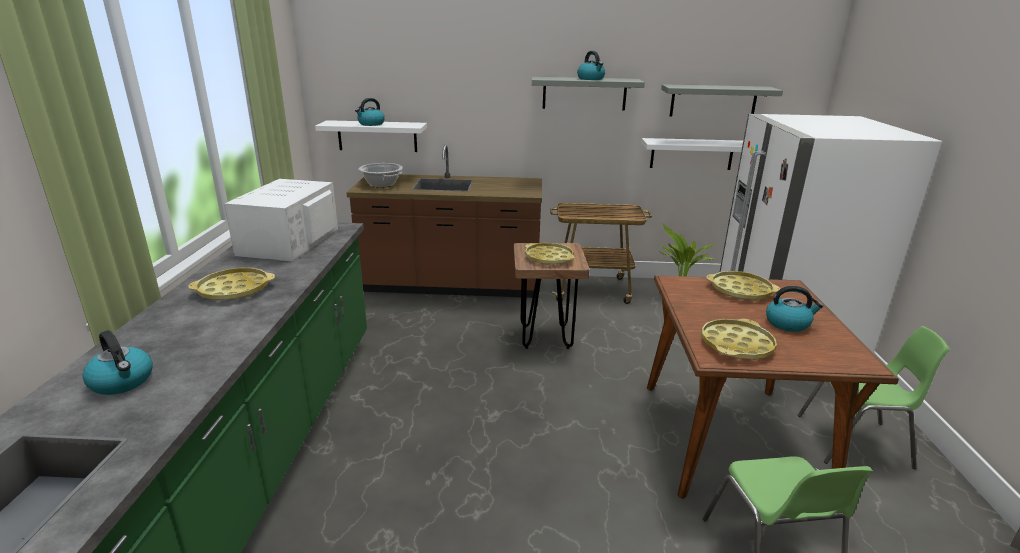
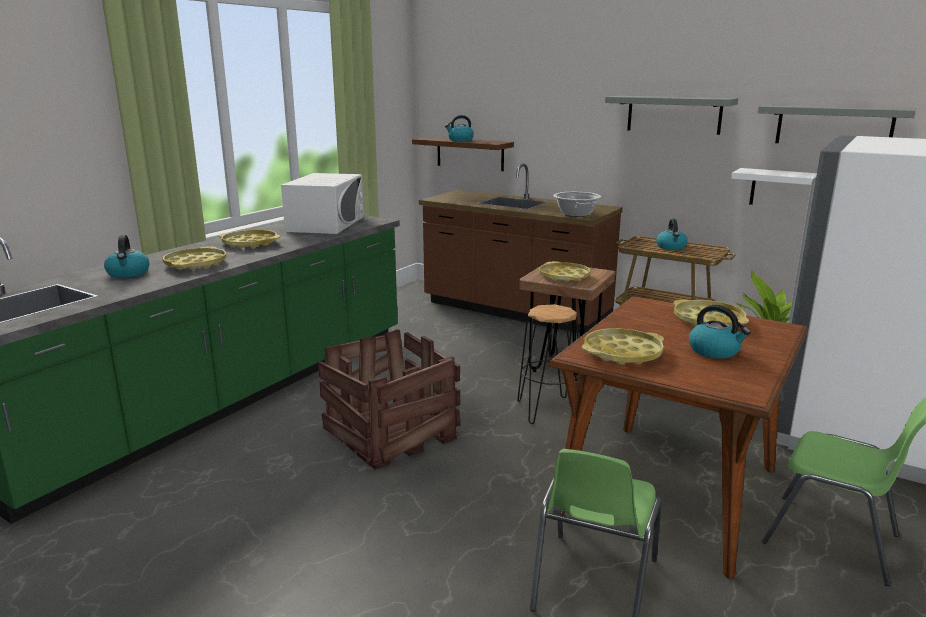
camera: 30 degrees right, 5 degrees down
(205, 340) = (196, 264): none -> yellow tray
(289, 242) = (326, 224): white microwave -> white microwave turned 150 degrees clockwise
(377, 136) = (470, 153): white shelf -> brown shelf
(381, 184) = (457, 197): cooking pot -> cooking pot (575, 214)
(466, 460) = (392, 433): none -> crate
(575, 386) = (548, 410): none -> black stool
(591, 79) = (675, 97): kettle -> kettle (671, 247)

